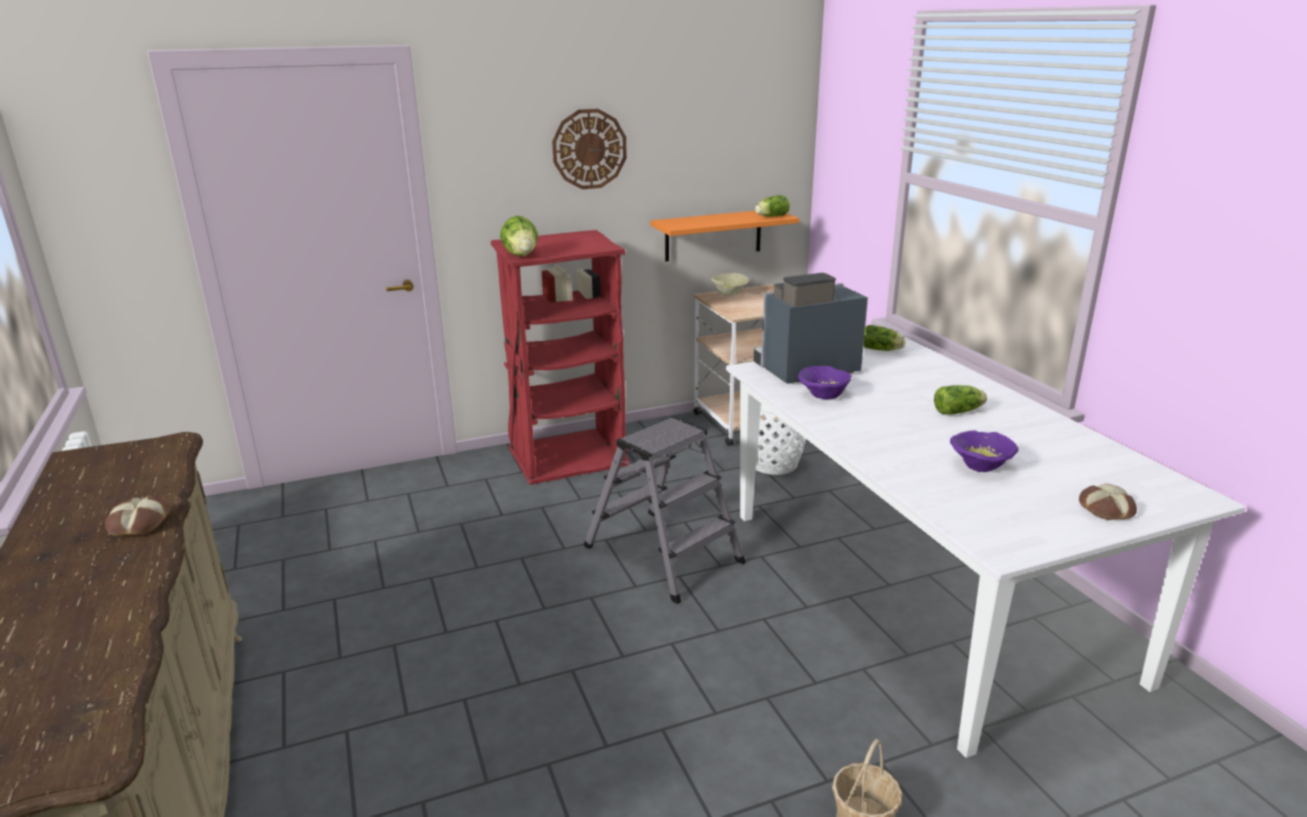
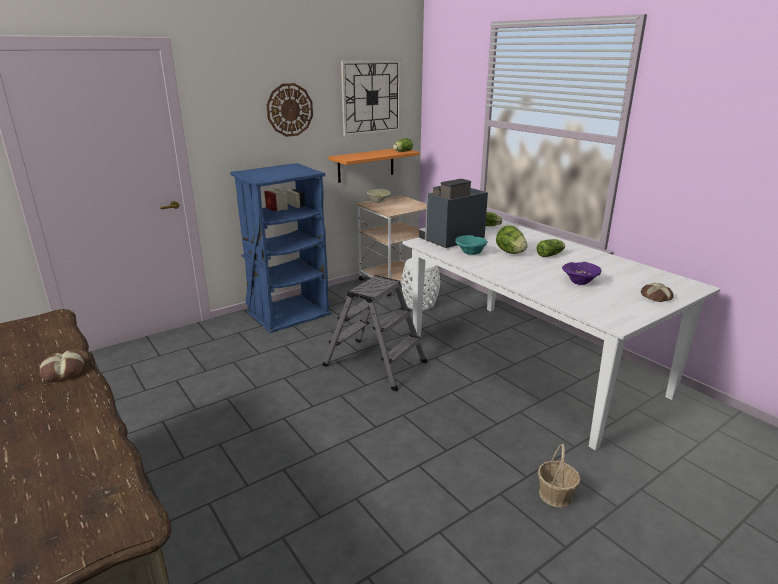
camera: 15 degrees left, 0 degrees up
(521, 255) = (259, 179): lettuce -> lettuce (510, 252)
(569, 456) = (289, 313): red bookcase -> blue bookcase
(726, 129) = (371, 97): none -> wall clock
(824, 395) = (470, 252): purple bowl -> turquoise bowl

